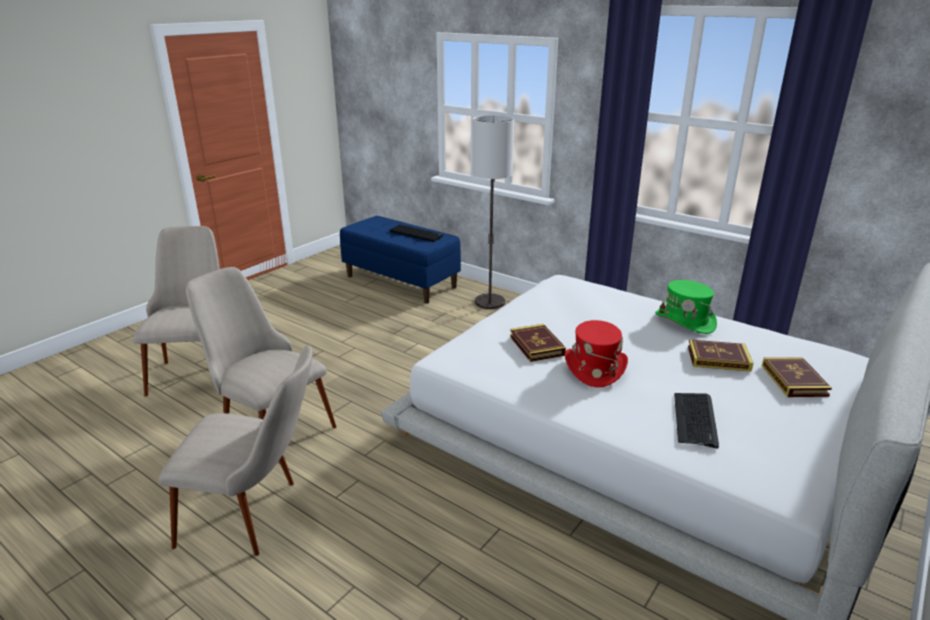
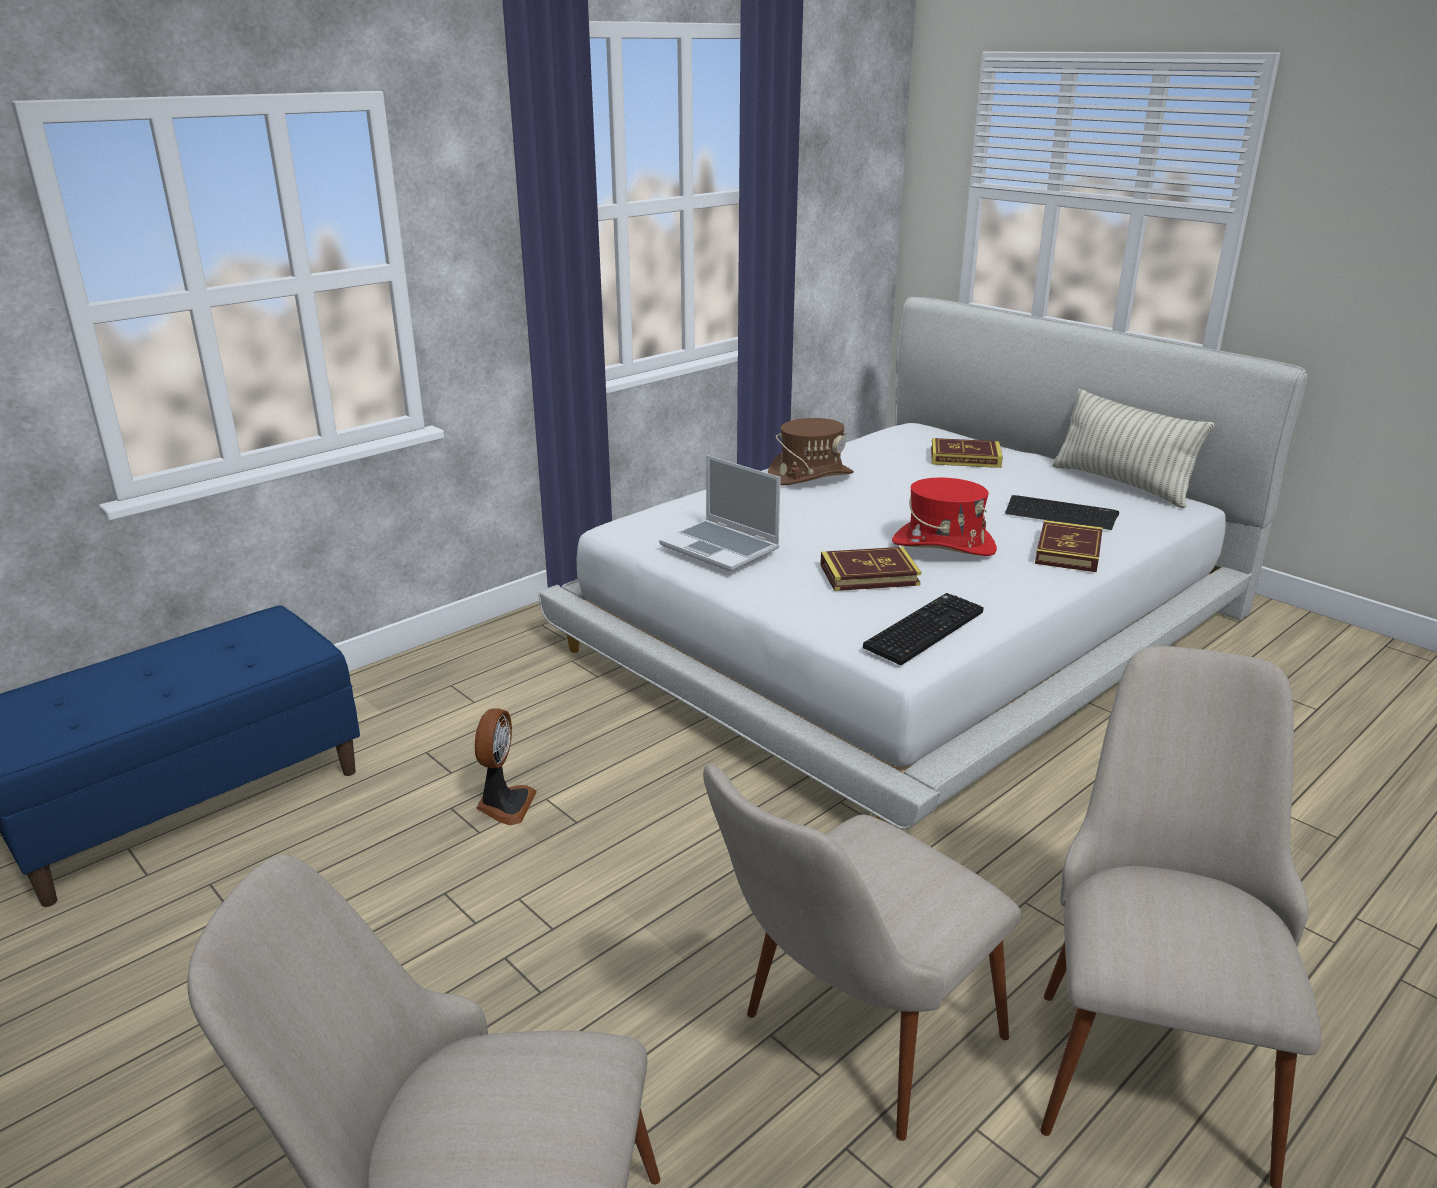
camera: 80 degrees left, 0 degrees up
(412, 335) = (504, 804): none -> fan
(417, 234) = (202, 654): keyboard -> keyboard (923, 629)
(489, 302) = (415, 690): floor lamp -> none
(543, 301) = (721, 548): none -> laptop
(685, 321) = (810, 476): green hat -> brown hat
(718, 359) = (916, 479): book -> book (1068, 551)
(813, 462) = (1121, 484): none -> pillow

